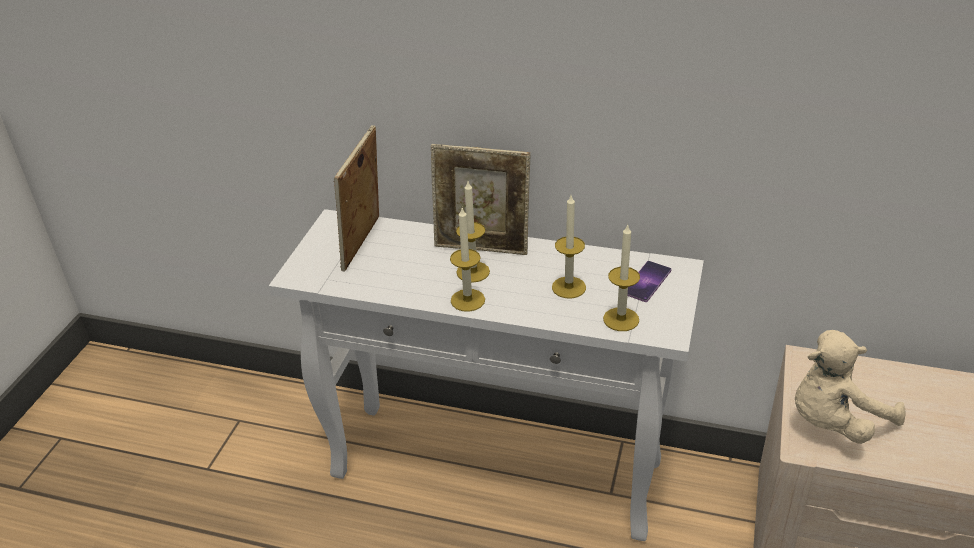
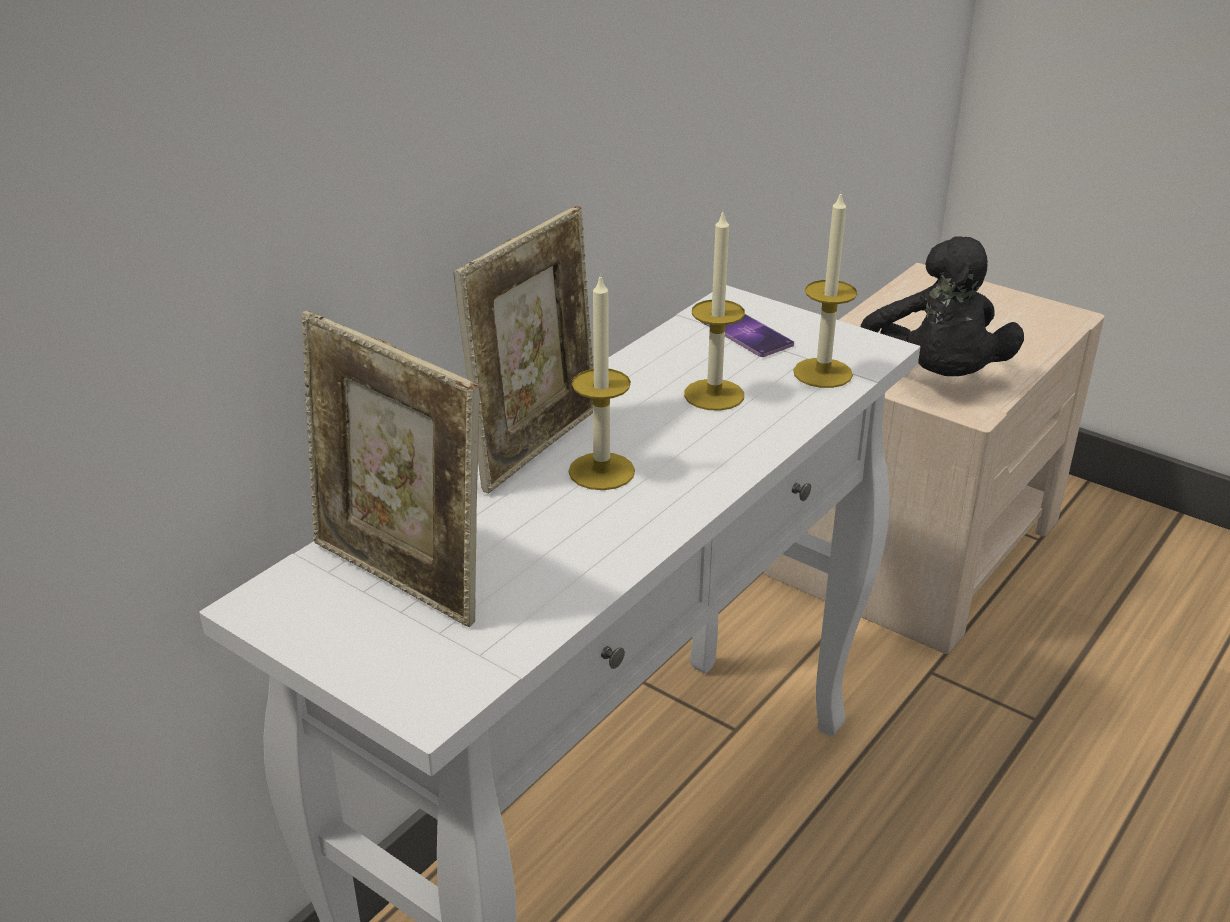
camera: 70 degrees left, 5 degrees down
(467, 300) = (681, 494): candle -> none
(833, 421) = (936, 377): beige plush toy -> black plush toy

